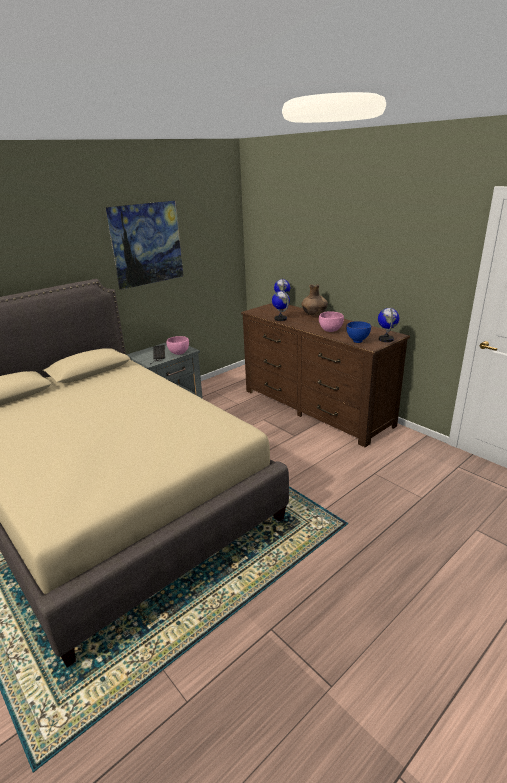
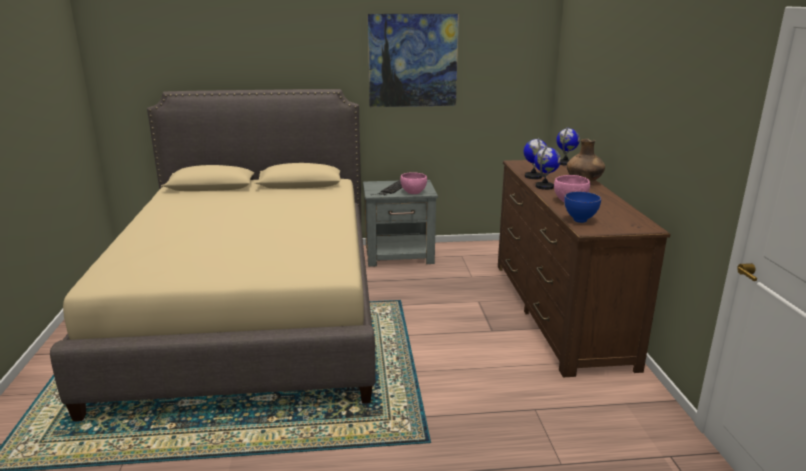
camera: 35 degrees right, 5 degrees down
(386, 339) = (624, 228): globe -> globe (544, 187)

